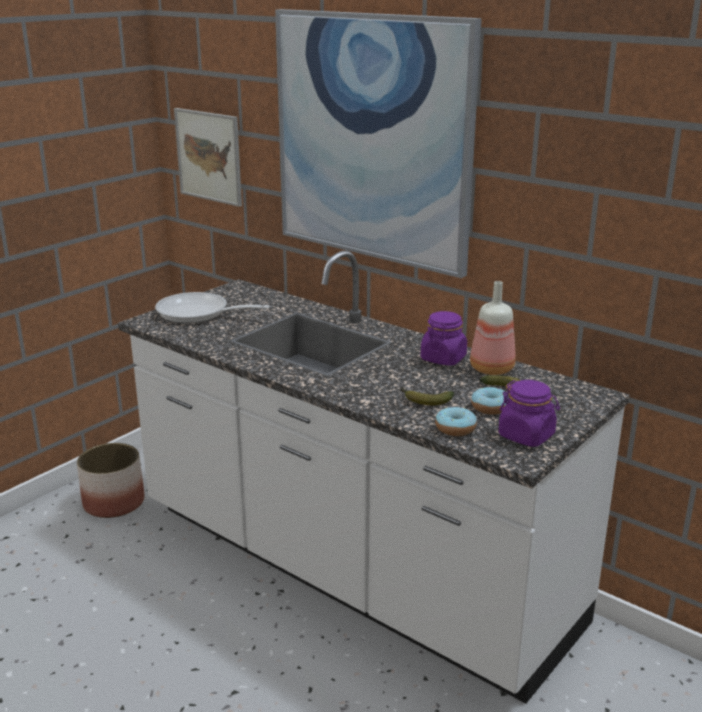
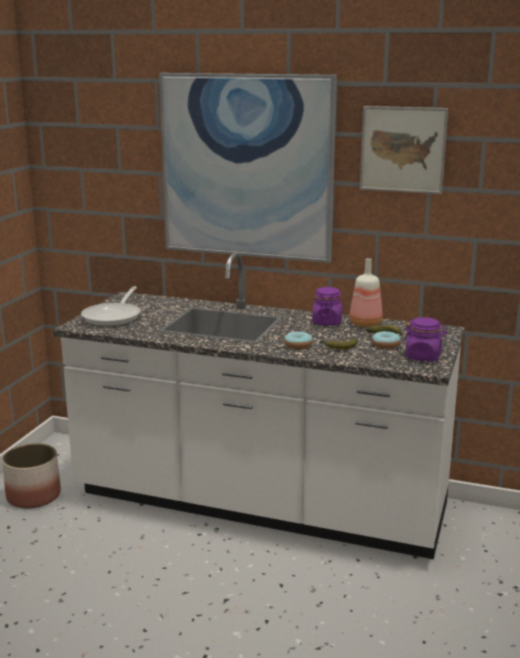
camera: 20 degrees left, 5 degrees down
(198, 314) = (114, 316): frying pan -> frying pan turned 75 degrees counterclockwise
(209, 156) = (87, 193): picture -> picture (403, 149)
(455, 428) = (374, 359): donut -> donut (298, 345)

